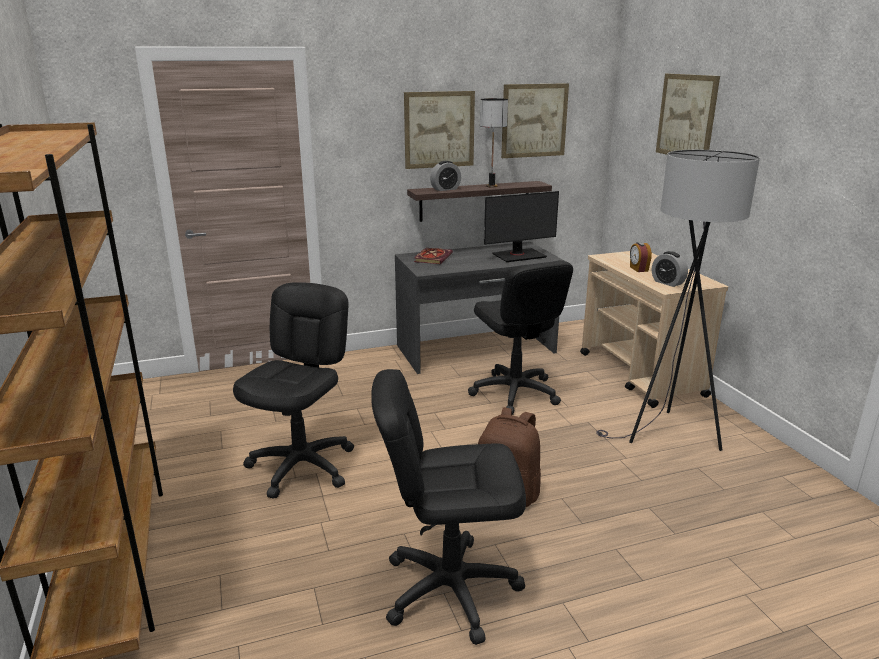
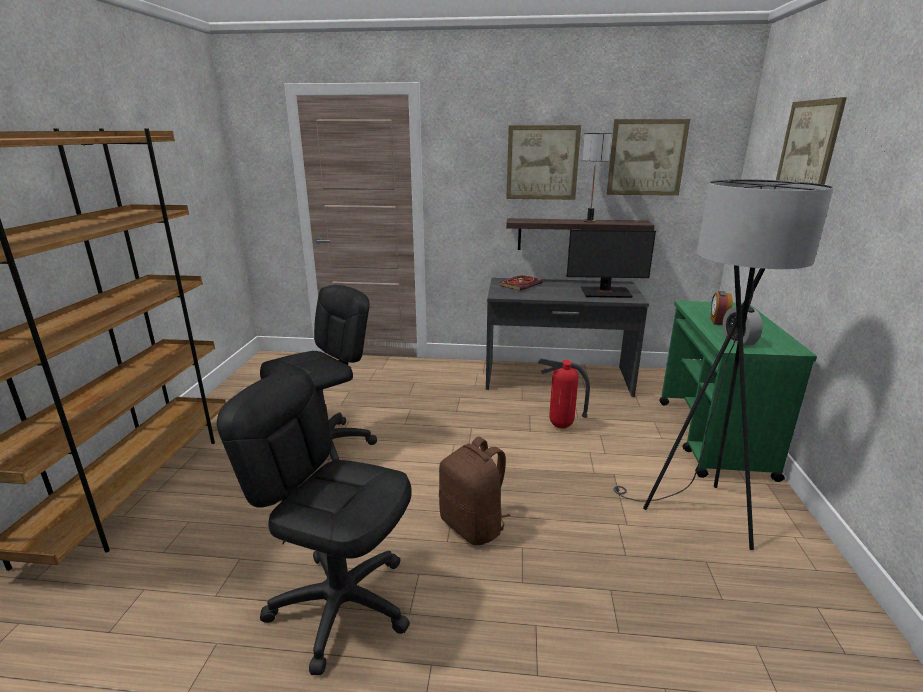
camera: 25 degrees right, 0 degrees up
(445, 189) = (541, 220): alarm clock -> none
(514, 393) = (560, 427): black office chair -> fire extinguisher
(641, 375) = (713, 438): beige cart -> green cart

